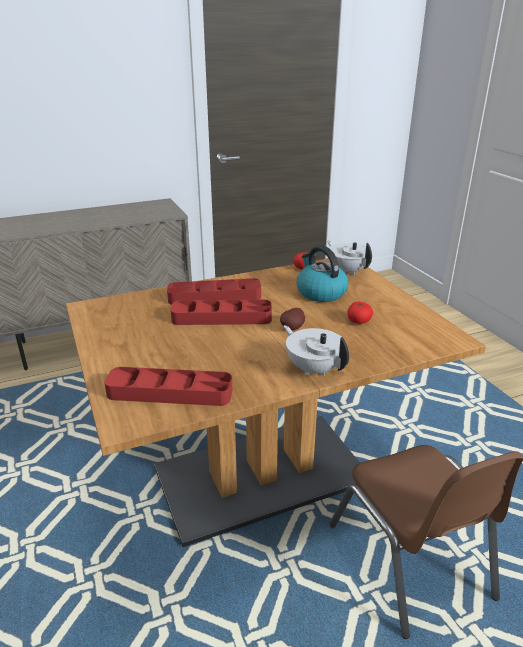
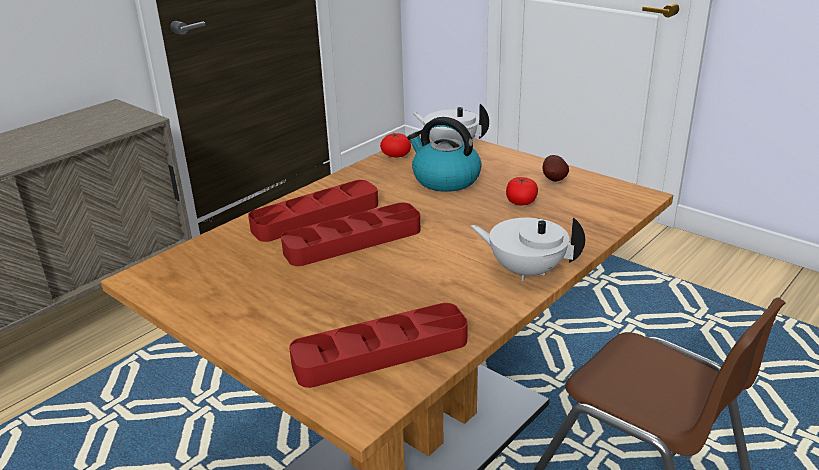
camera: 25 degrees left, 0 degrees up
(293, 328) = (456, 230): potato -> potato (554, 180)

